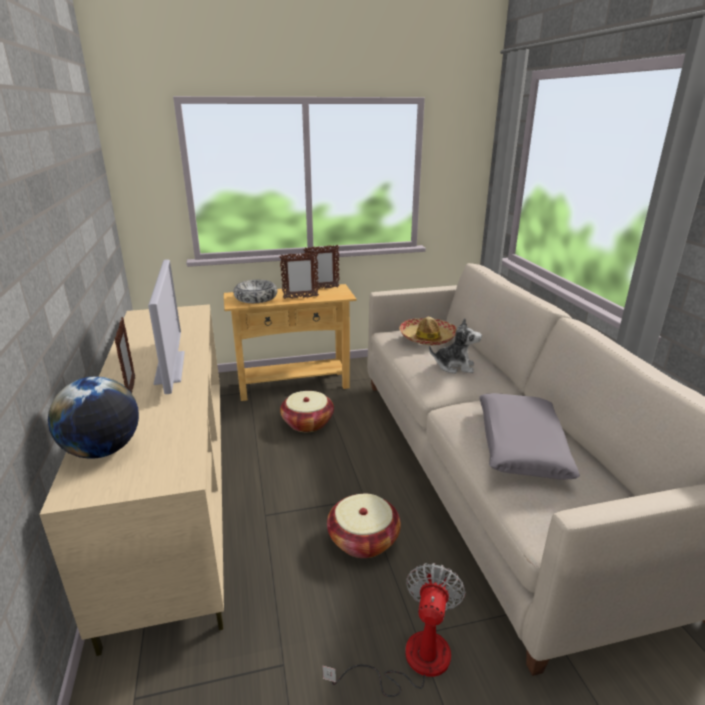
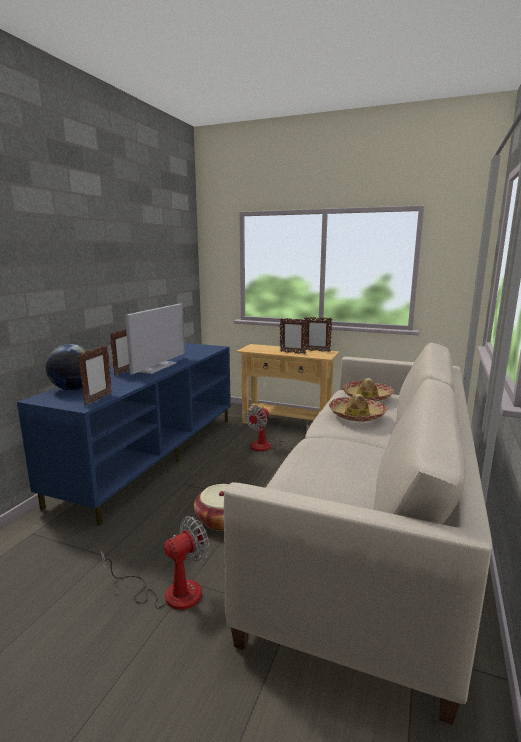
camera: 35 degrees right, 10 degrees down
(176, 492) = (153, 456): beige tv stand -> blue tv stand
(182, 456) = (98, 399): none -> picture frame
(256, 298) = (264, 348): bowl -> none
(307, 423) = (269, 446): basket -> fan
(454, 366) = (357, 415): plush toy -> hat
(520, 445) = (328, 469): grey pillow -> none

